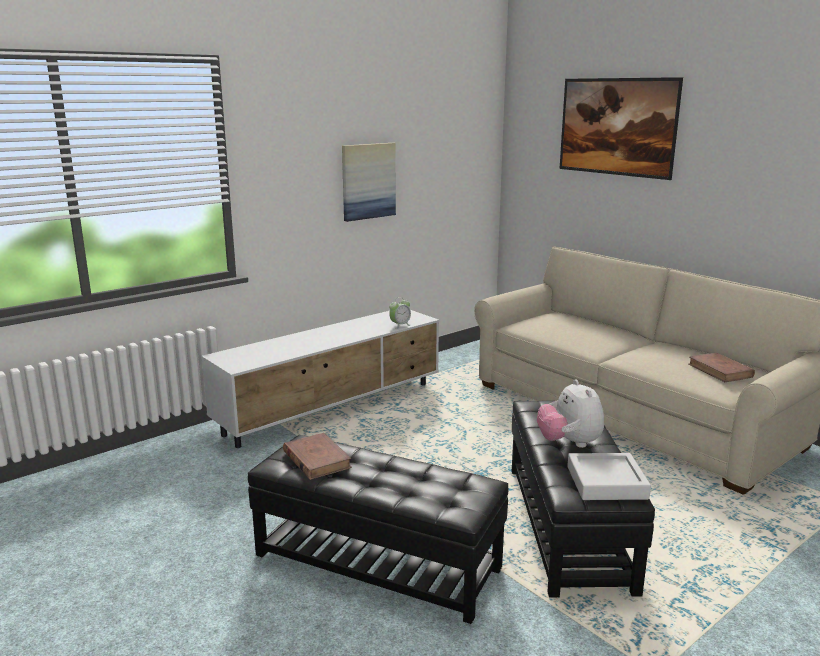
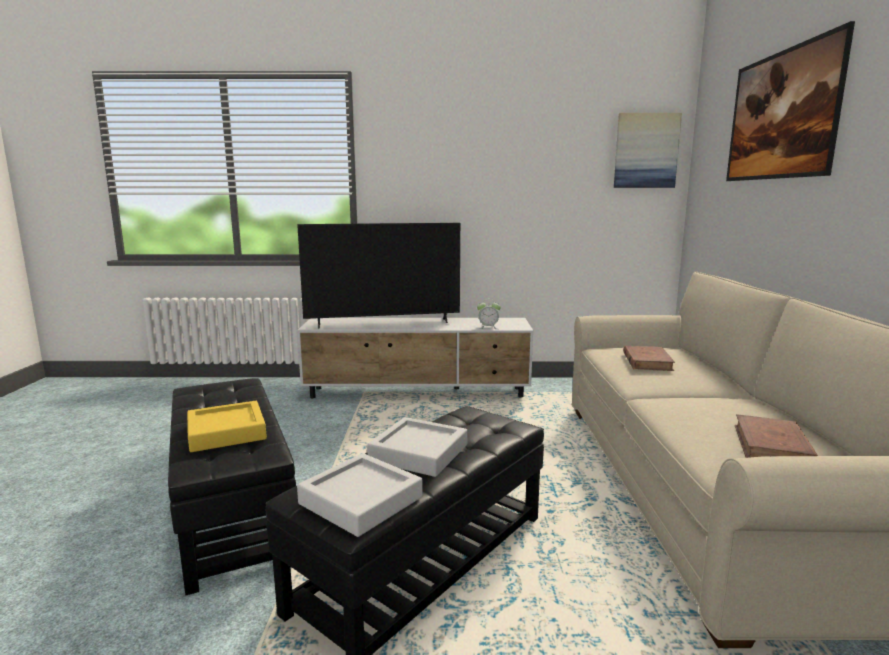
camera: 40 degrees right, 5 degrees down
(298, 344) = (383, 323): none -> television
(316, 459) = (218, 393): brown book -> brown book (647, 361)
(368, 181) = (500, 189): picture -> picture (646, 151)
(418, 483) = (226, 432): none -> yellow tray
(569, 443) = (418, 453): plush toy -> grey tray

